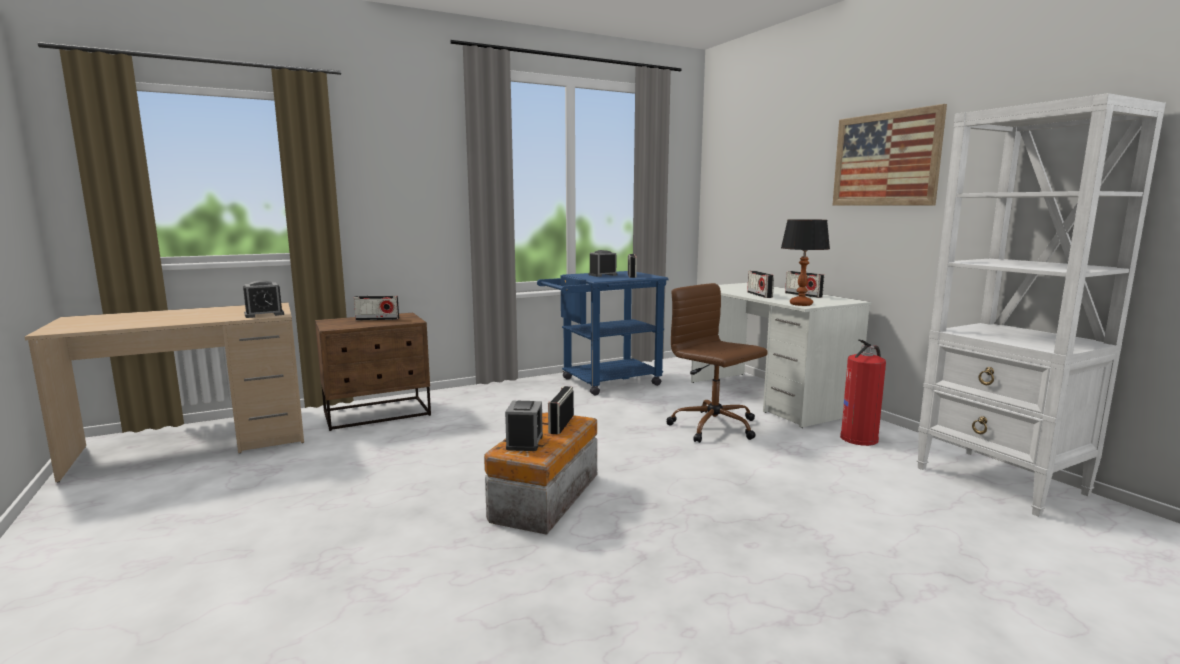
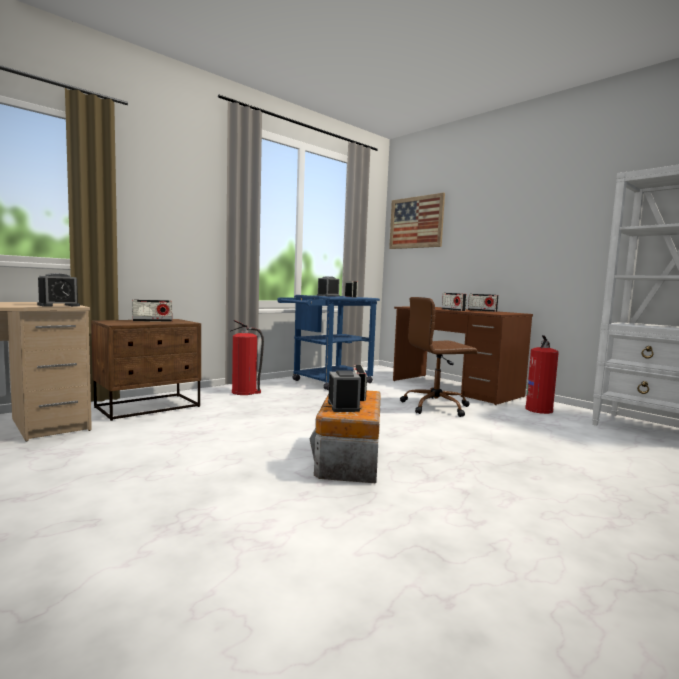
camera: 15 degrees left, 5 degrees down
(494, 396) = (245, 392): none -> fire extinguisher
(715, 427) = (436, 407): brown office chair -> brown office chair turned 45 degrees counterclockwise
(767, 397) = (455, 388): white desk -> brown desk
(801, 304) = (492, 313): table lamp -> none
(885, 159) = (540, 214): picture -> picture (416, 222)

